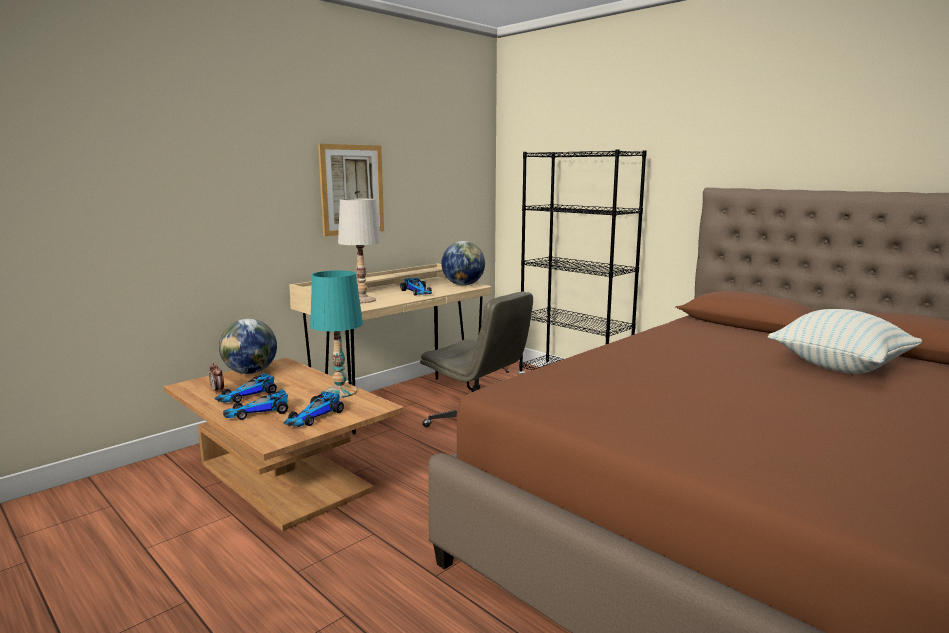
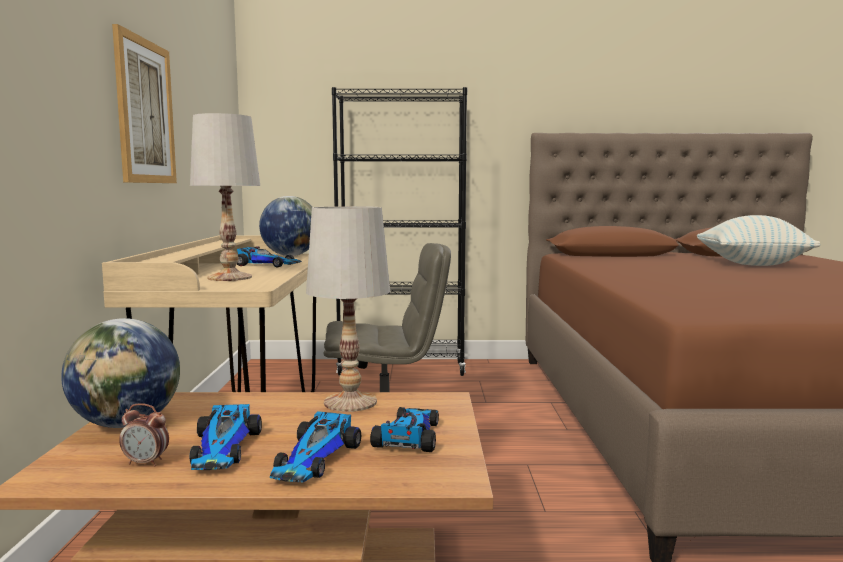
camera: 45 degrees left, 5 degrees down
(314, 416) = (410, 435): toy car -> toy car turned 150 degrees counterclockwise
(339, 392) = (350, 402): turquoise table lamp -> white table lamp

